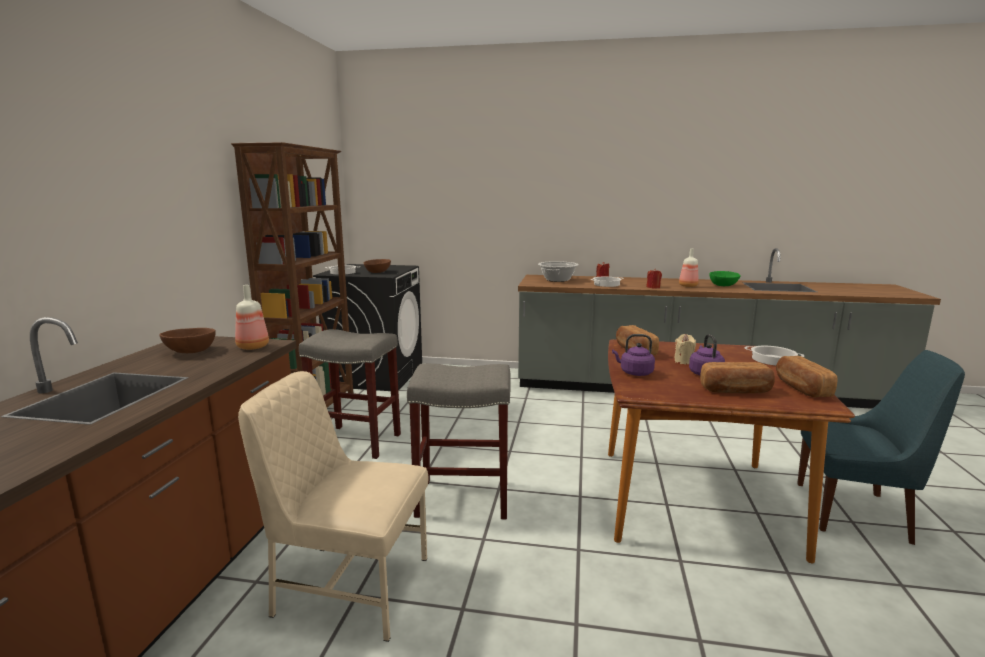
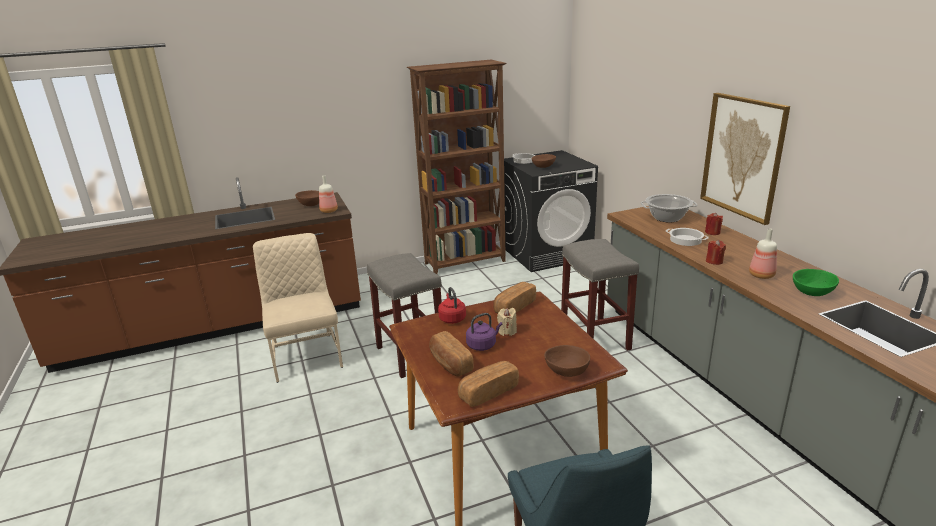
camera: 60 degrees right, 10 degrees up
(355, 442) = (441, 293): grey stool -> grey stool (593, 337)
(603, 216) = (742, 156): none -> picture
(634, 373) = (452, 318): purple kettle -> red kettle
(773, 360) = (567, 371): cooking pot -> brown bowl

